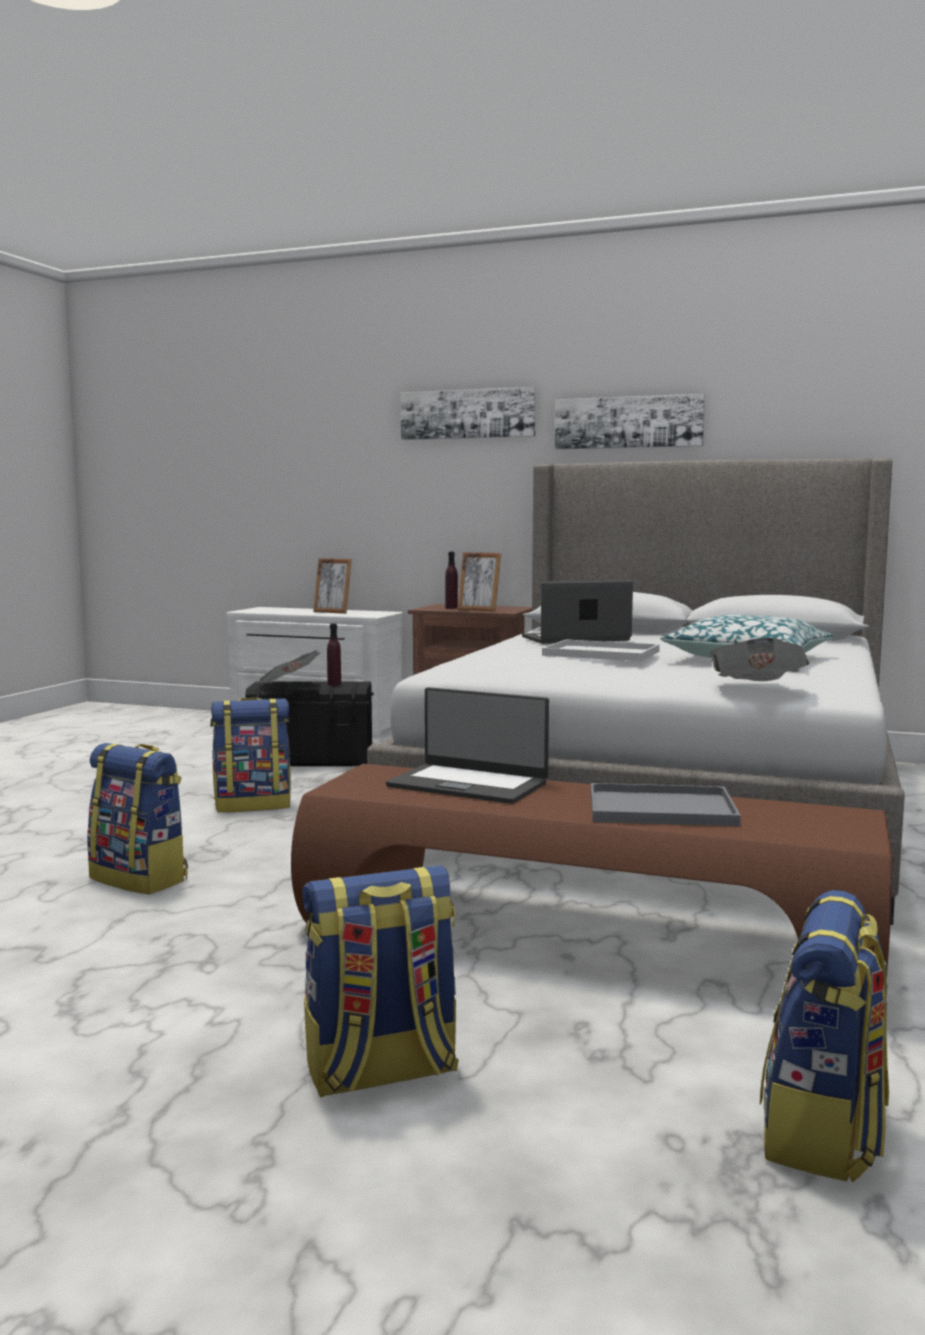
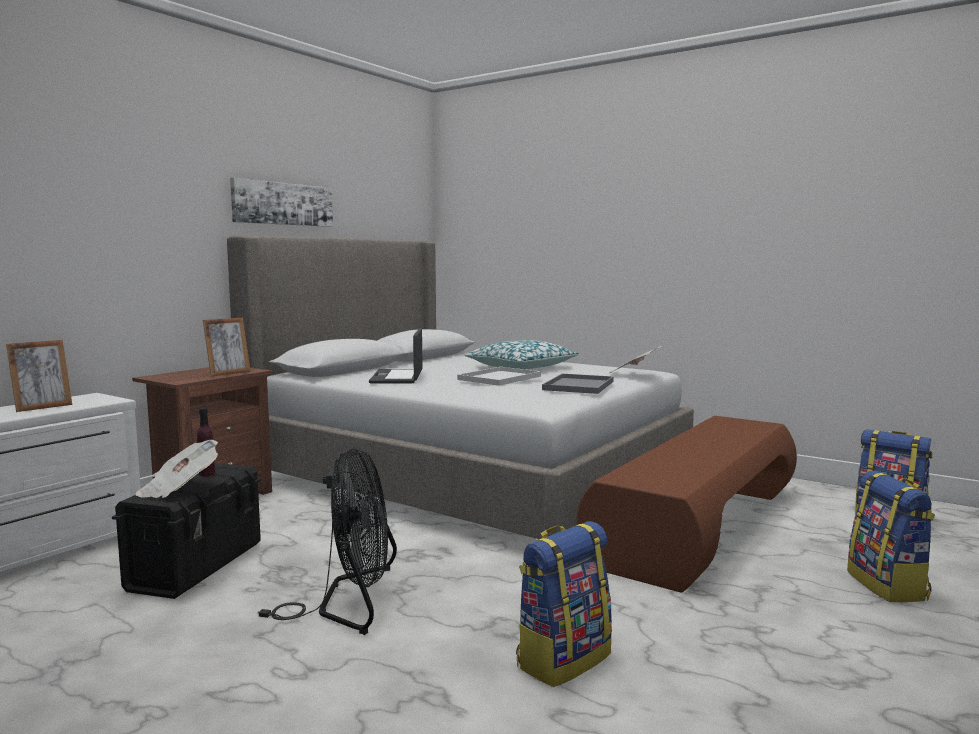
camera: 75 degrees left, 0 degrees up
(253, 805) = (347, 601): backpack -> black fan
(451, 607) = (187, 376): purple bottle -> none
(467, 414) = (150, 180): picture -> none
(468, 784) = (663, 462): laptop -> none
(664, 808) = (716, 438): grey tray -> grey tray (578, 385)

